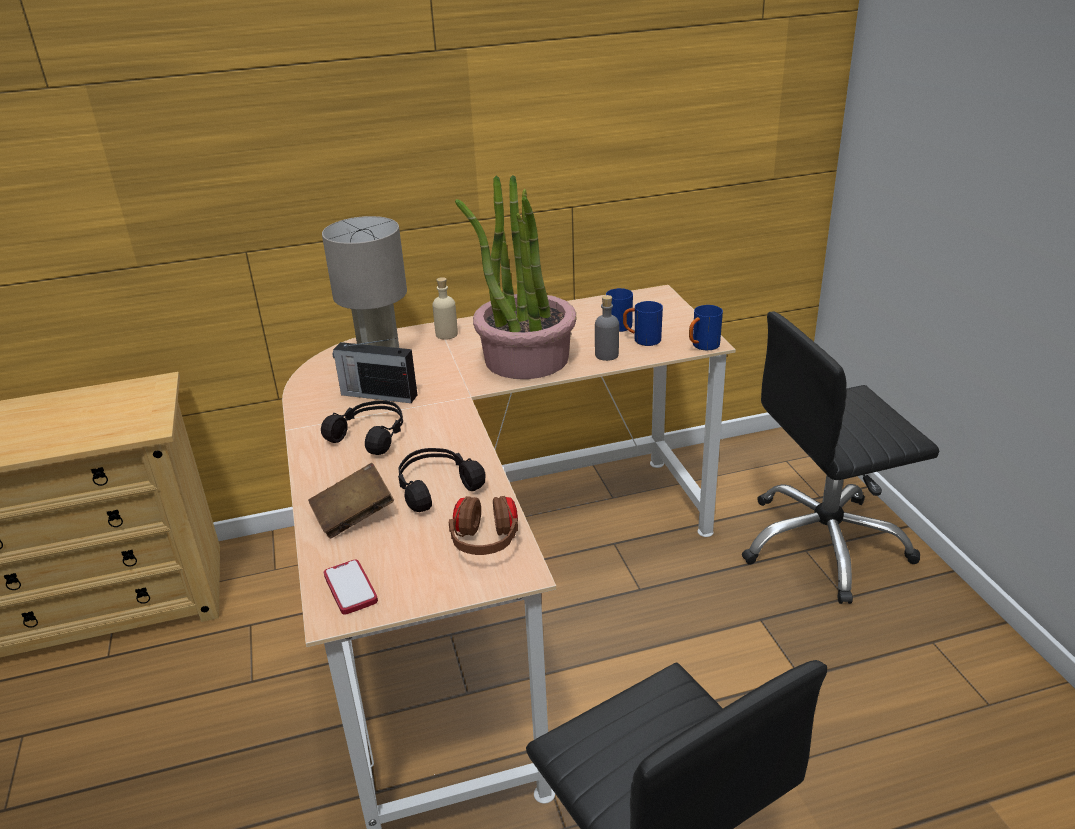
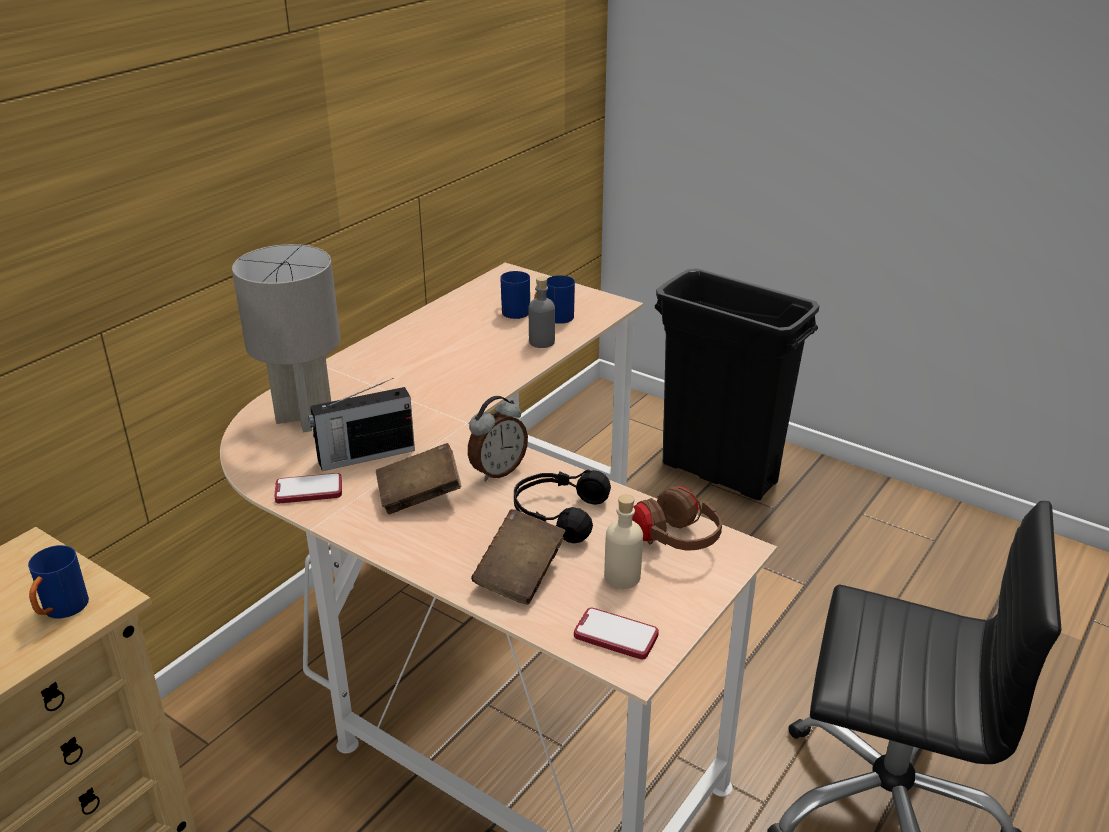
camera: 40 degrees left, 0 degrees up
(317, 404) = (309, 490): none -> phone
(371, 435) = (419, 496): black headphones -> brown book
(441, 438) = (497, 471): none -> alarm clock
(446, 334) = (349, 372): beige bottle -> beige bottle (622, 577)
(525, 359) = (469, 370): potted plant -> none
(702, 346) = (614, 309): blue mug -> blue mug (61, 611)
(824, 544) = (718, 473): black office chair -> black trash can

